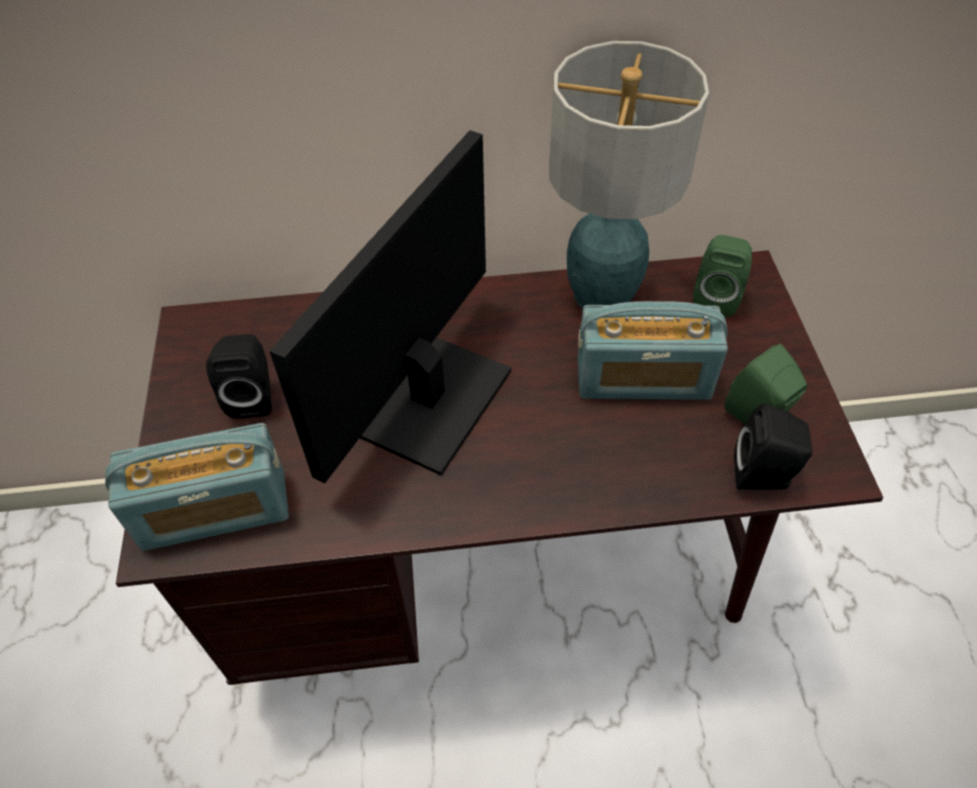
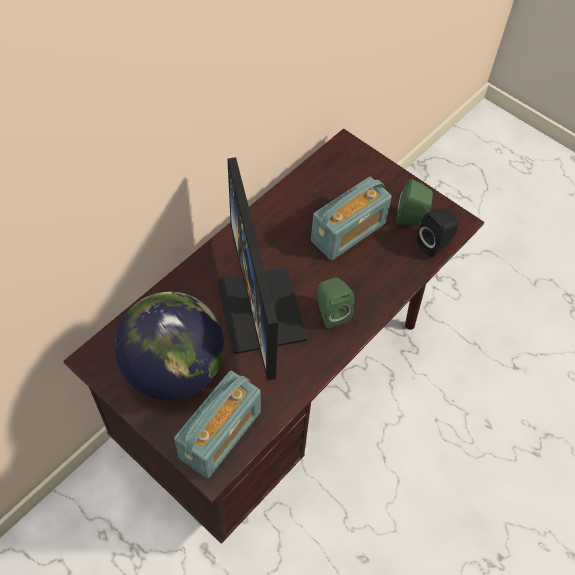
camera: 45 degrees left, 5 degrees up
(253, 396) = (174, 370): black speaker -> globe
(601, 293) = (289, 200): table lamp -> none
(716, 297) = (342, 169): green speaker -> green speaker (330, 312)

